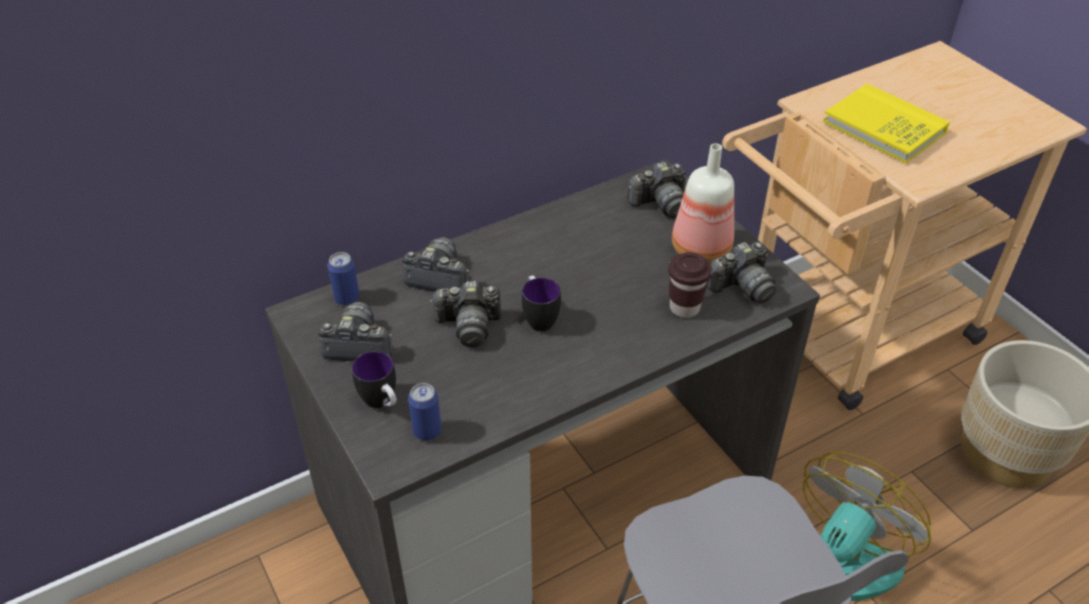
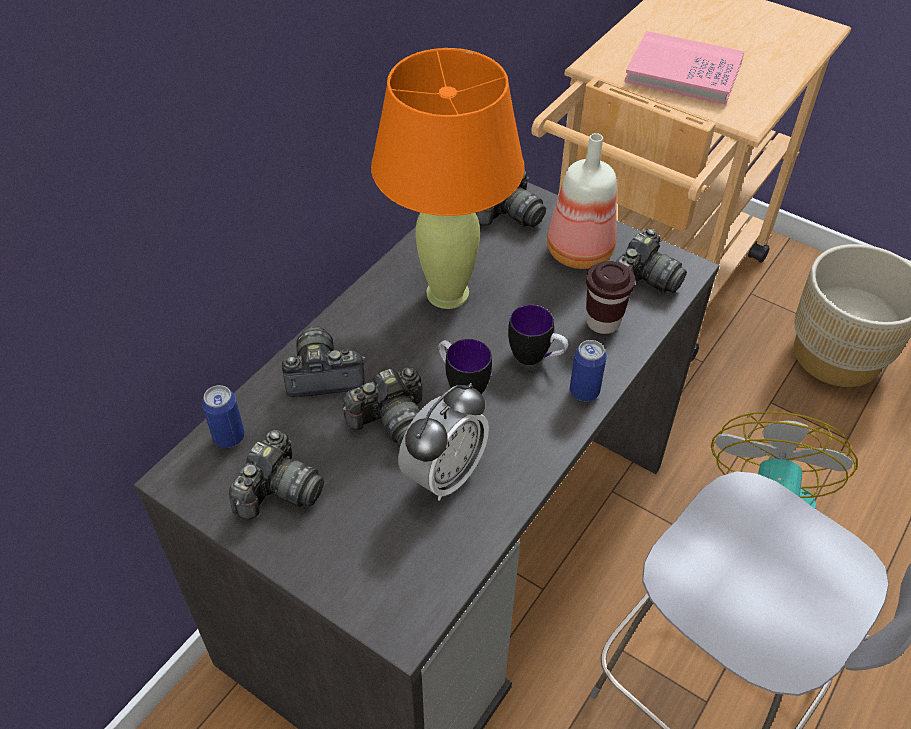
camera: 25 degrees left, 5 degrees up
(358, 346) = (278, 491): camera -> camera turned 135 degrees clockwise
(382, 403) = (349, 552): mug -> mug (536, 358)
(427, 431) = (420, 565): can -> can (584, 391)
(484, 376) = (444, 475): none -> alarm clock
(571, 248) = (448, 293): none -> orange table lamp
(884, 127) = (683, 72): yellow book -> pink book

